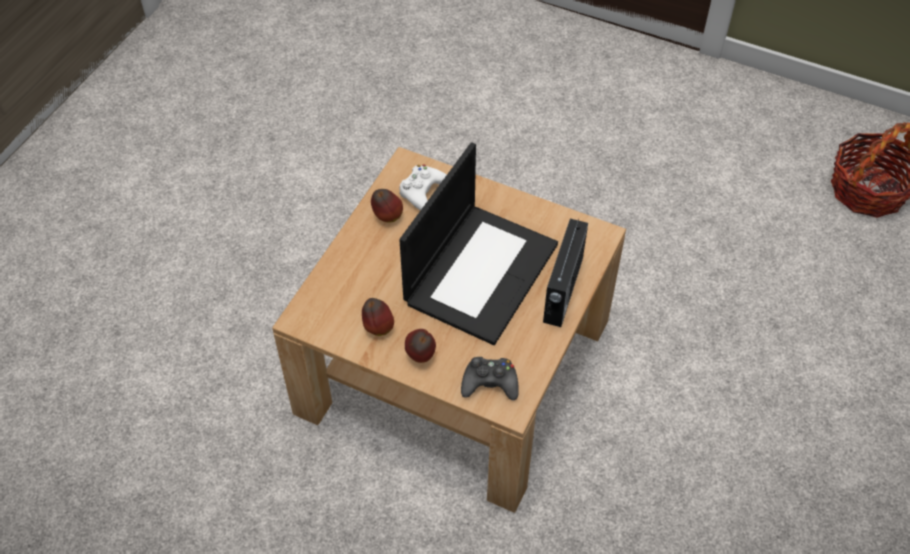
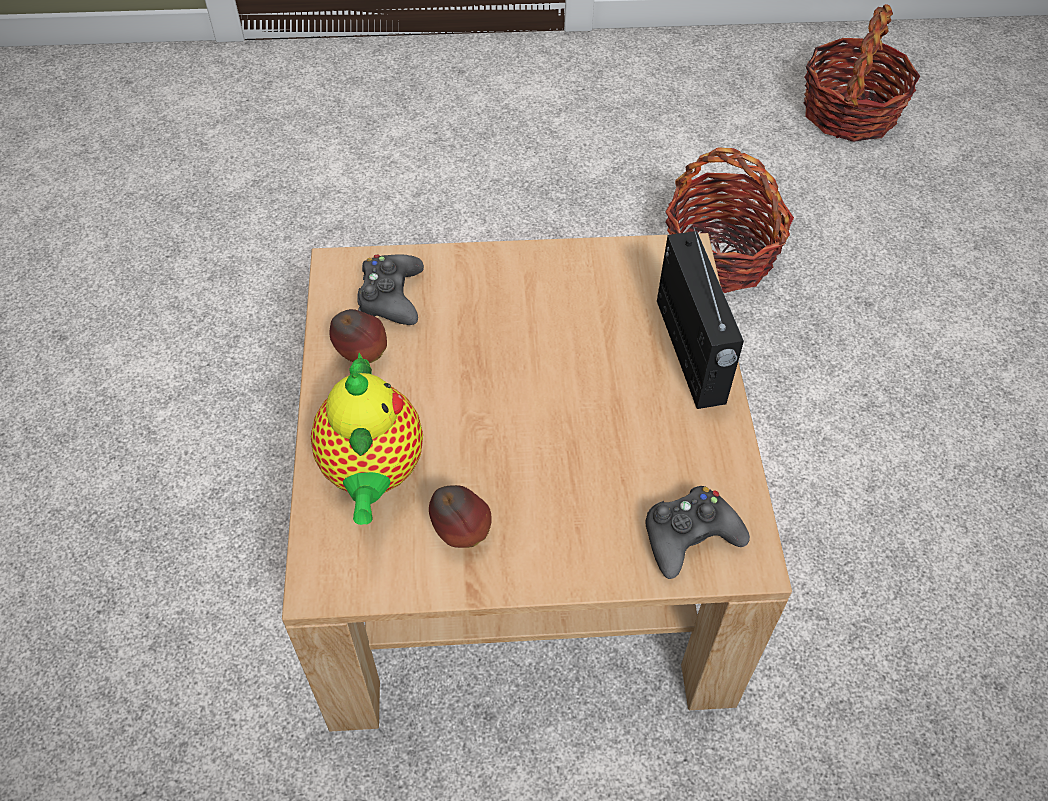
camera: 30 degrees left, 0 degrees up
(354, 279) = (372, 474): none -> teapot
(420, 357) = (558, 547): apple -> none
(422, 191) = (391, 297): white game controller -> black game controller
(480, 271) = (557, 375): laptop -> none
(697, 252) = (720, 255): none -> basket

